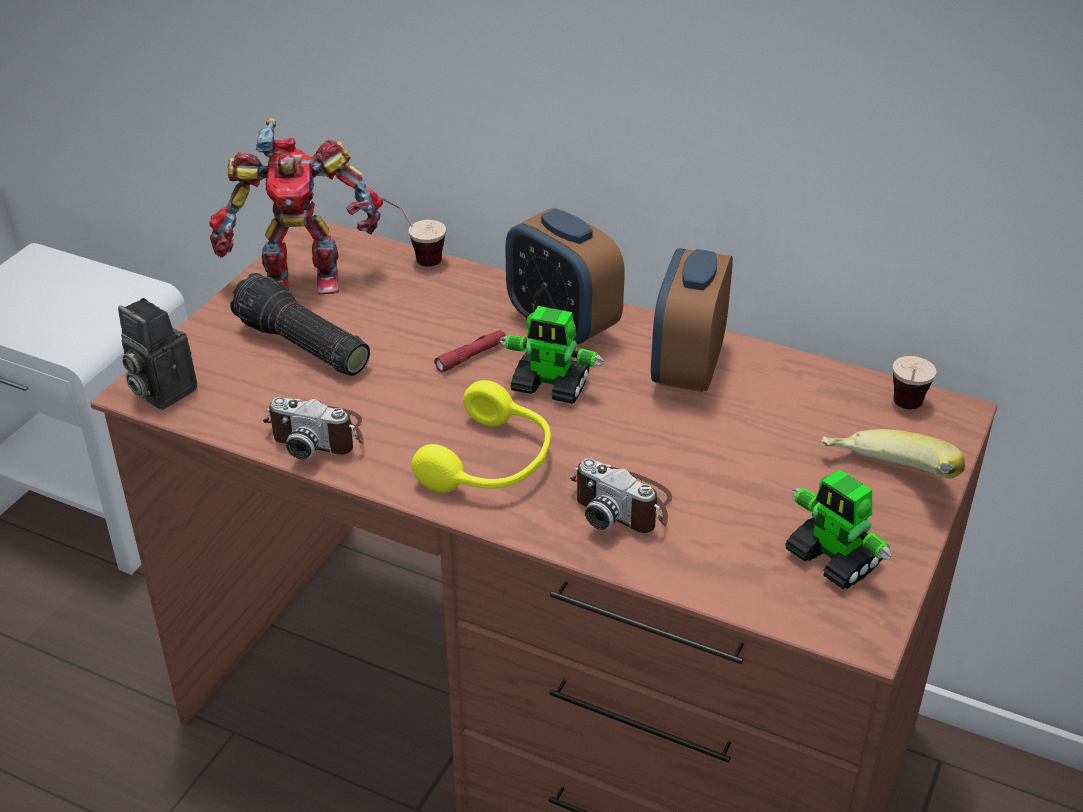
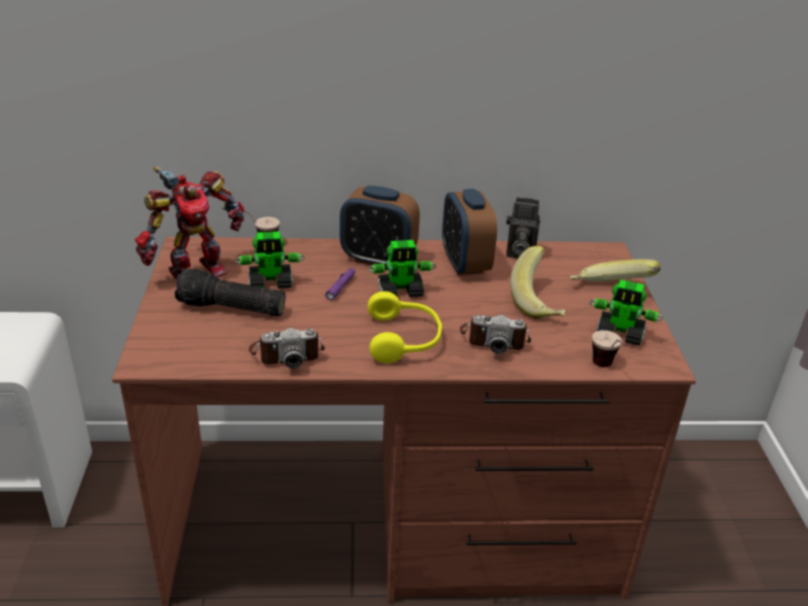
camera: 30 degrees left, 5 degrees down
(160, 391) = (158, 358): camera -> camera (518, 253)
(383, 322) = (271, 283): none -> toy robot
(471, 356) = (340, 287): red flashlight -> purple flashlight
(748, 467) = (540, 302): none -> banana
(905, 412) = (588, 256): cup -> cup (606, 369)

